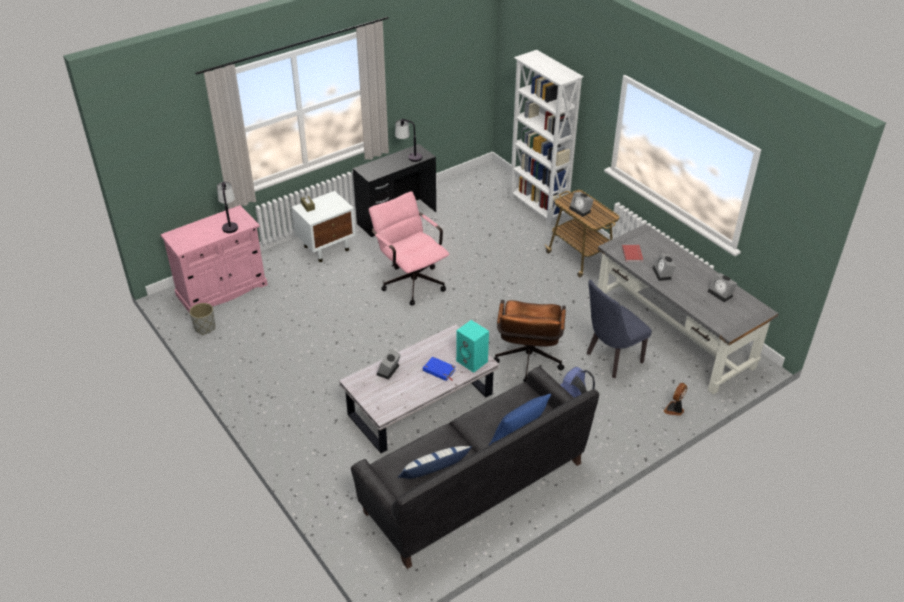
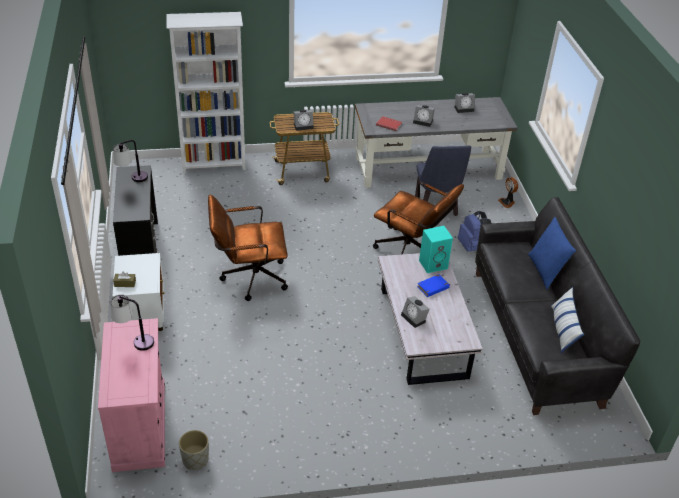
camera: 65 degrees left, 0 degrees up
(410, 281) = (249, 278): pink office chair -> brown office chair

